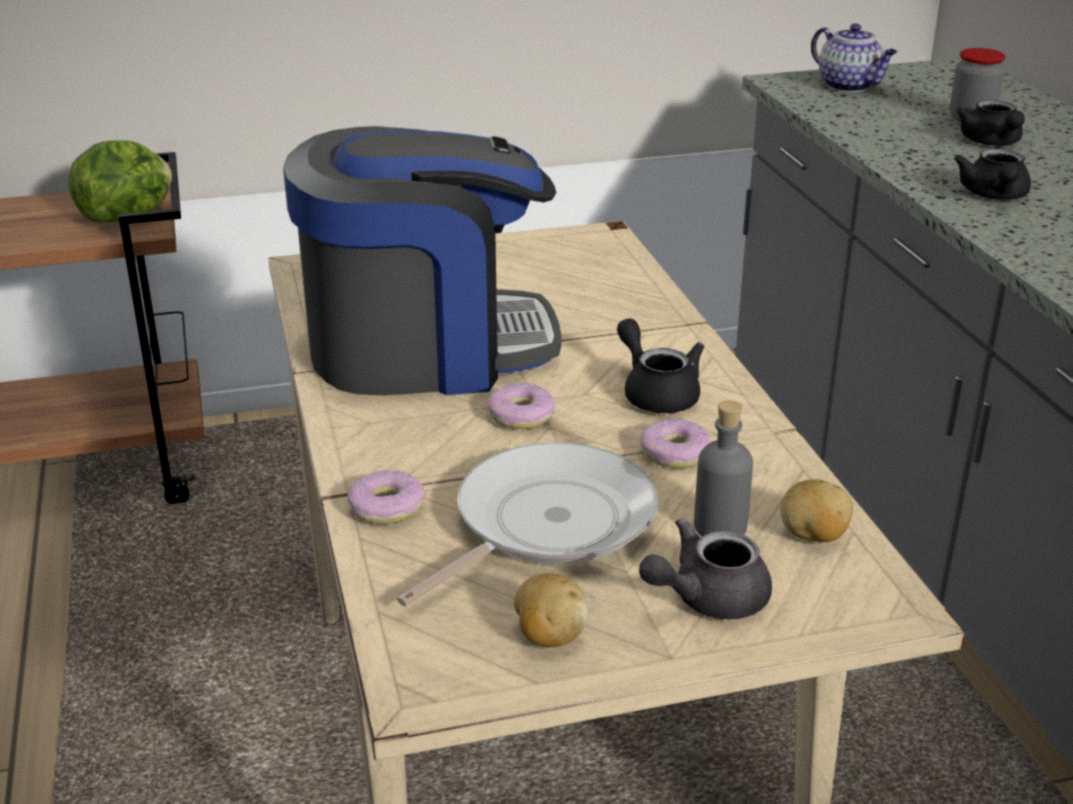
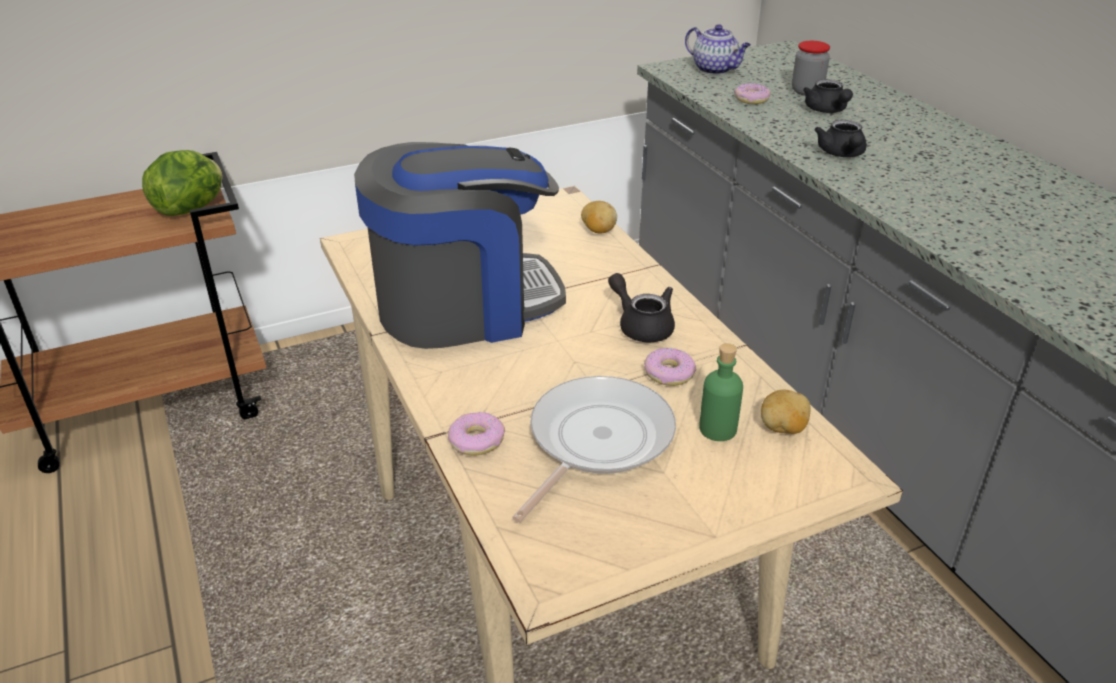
camera: 10 degrees left, 5 degrees up
(520, 416) = (550, 354): donut -> donut (751, 99)
(549, 636) = (625, 530): potato -> potato (598, 231)
(706, 598) = (725, 486): grey teapot -> none
(720, 527) = (717, 429): grey bottle -> green bottle

